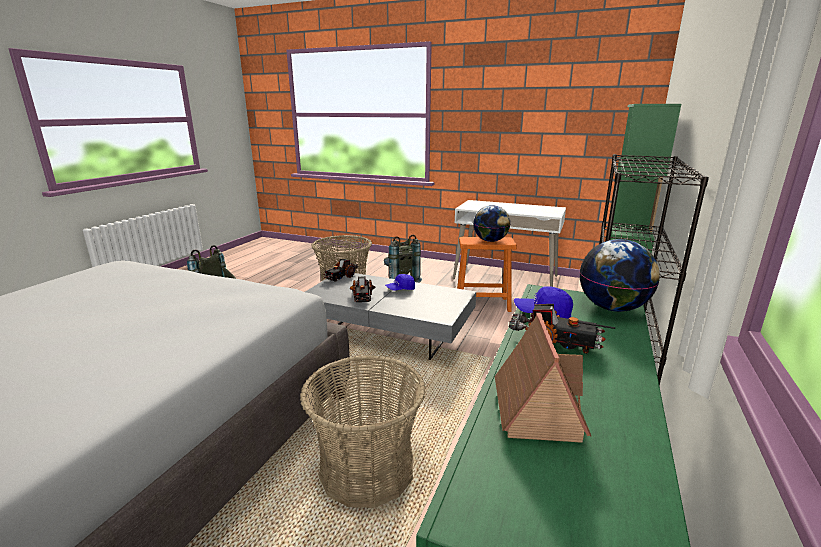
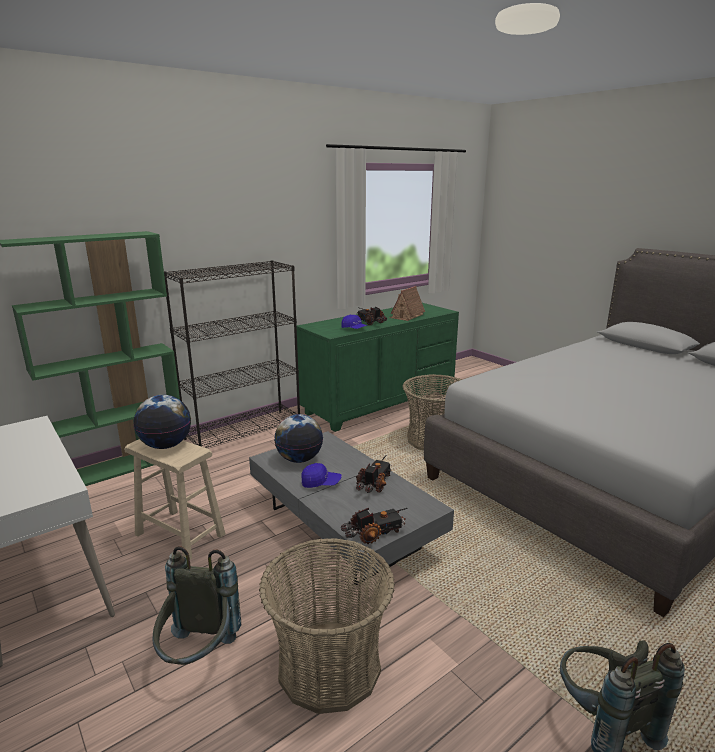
camera: 150 degrees left, 0 degrees up
(482, 304) = (180, 534): orange stool -> beige stool
(612, 308) = (318, 325): globe -> globe (299, 459)

